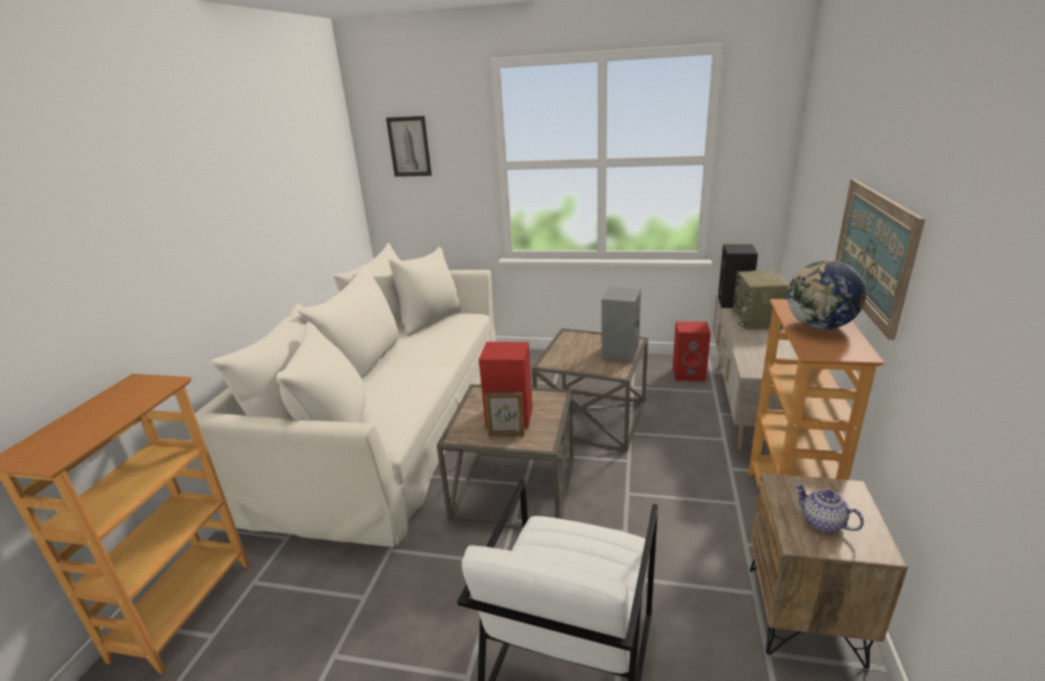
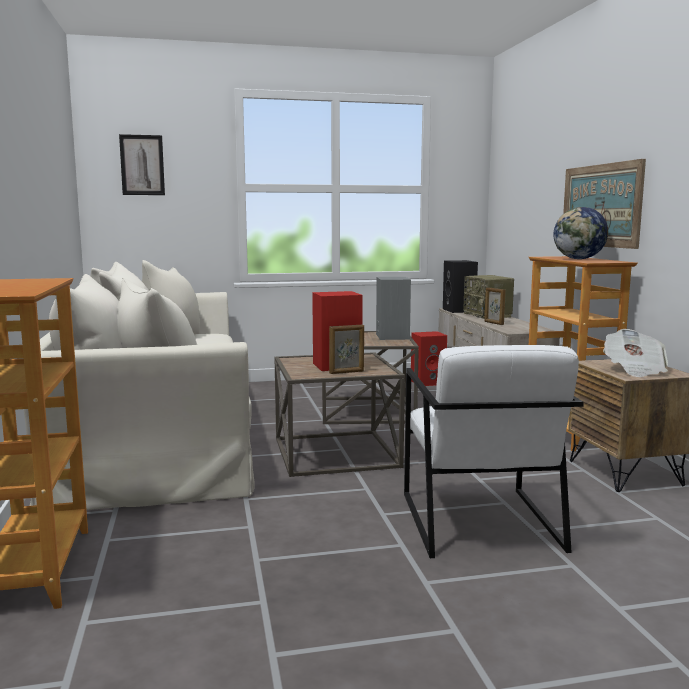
camera: 25 degrees left, 15 degrees down
(746, 344) = (493, 323): none -> picture frame
(822, 522) = (634, 370): teapot -> newspaper

